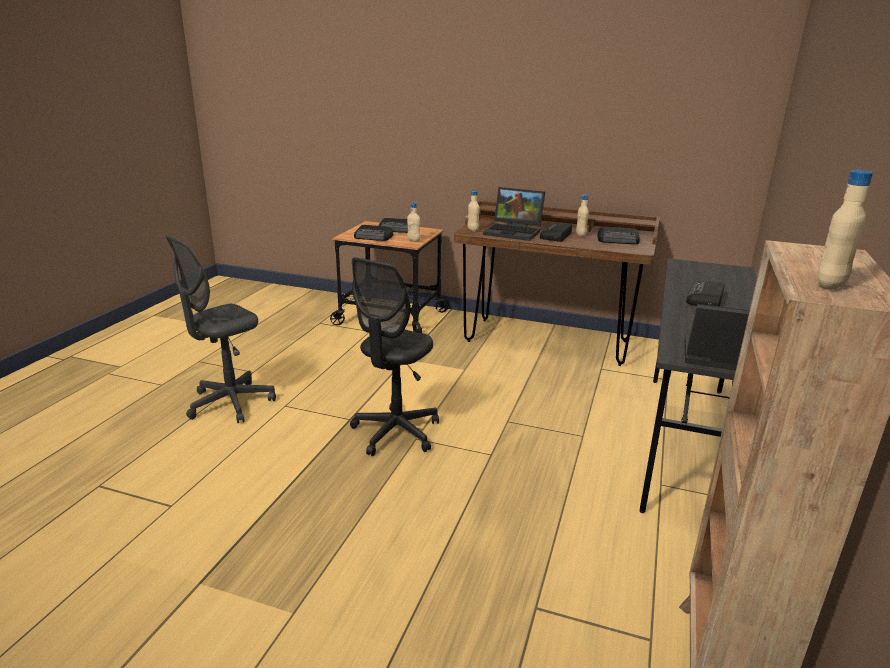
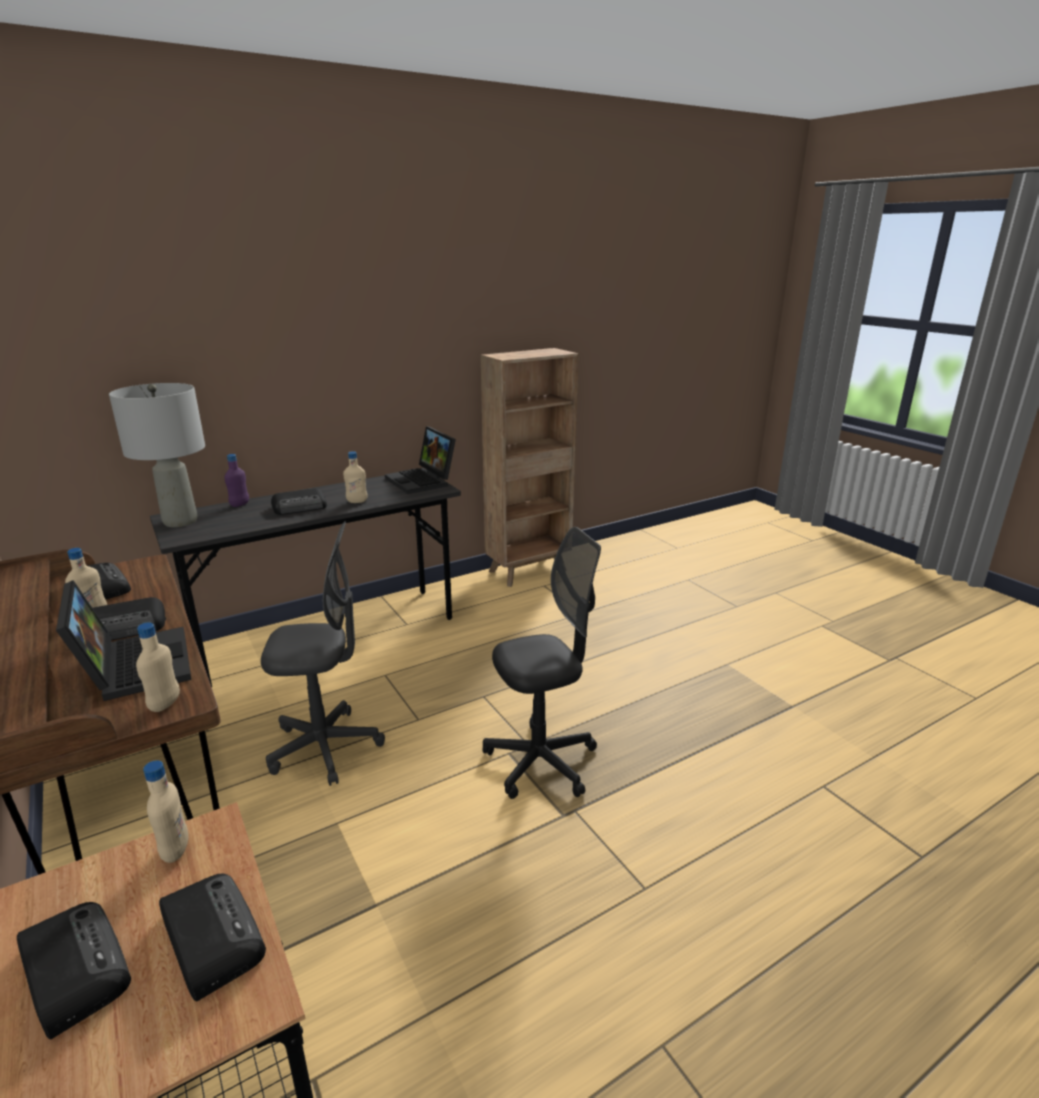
camera: 140 degrees left, 0 degrees up
(230, 403) = (730, 947): grey office chair -> grey office chair (325, 748)
(722, 269) = (180, 521): none -> grey table lamp
(744, 288) = (240, 504): none -> purple bottle
(830, 285) = (549, 352): beige bottle -> beige bottle (357, 501)

